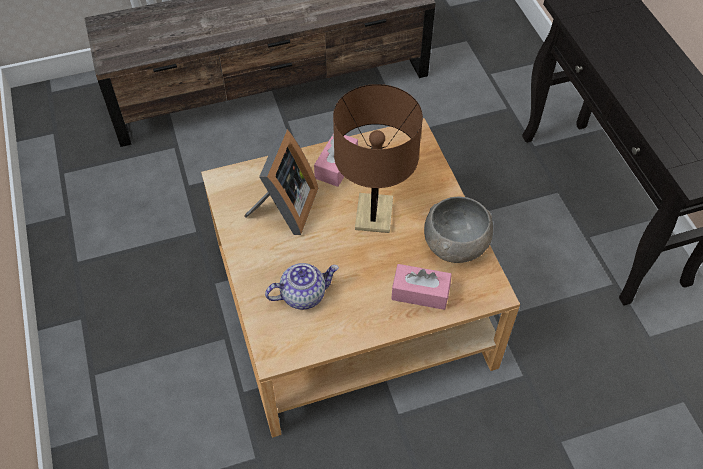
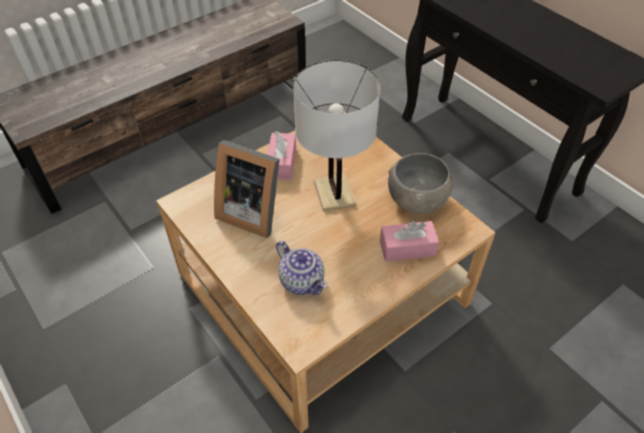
camera: 20 degrees left, 5 degrees down
(284, 209) = (251, 211): picture frame -> picture frame turned 120 degrees clockwise
(303, 294) = (302, 281): teapot -> teapot turned 90 degrees clockwise
(374, 214) = (334, 194): brown table lamp -> white table lamp

